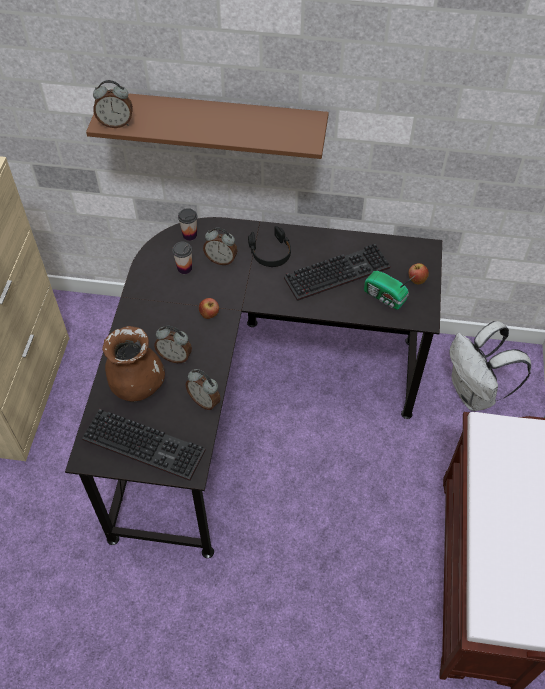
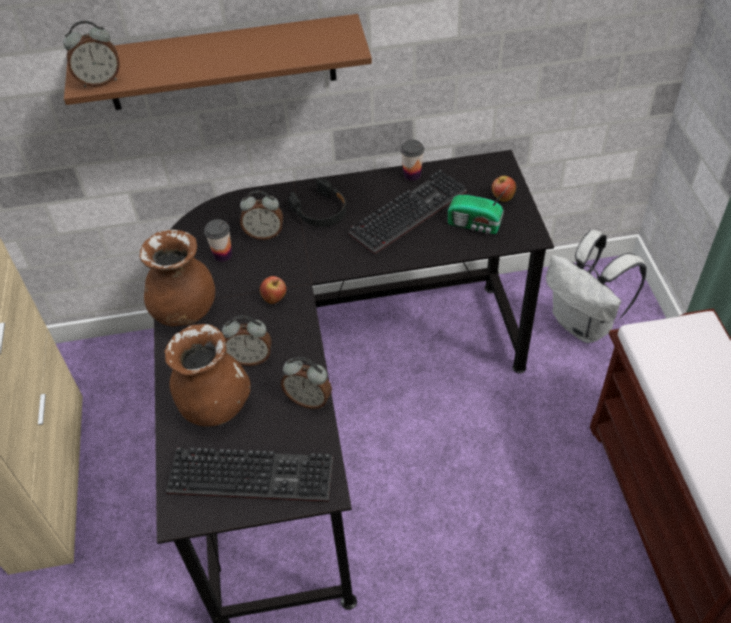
camera: 15 degrees left, 5 degrees down
(142, 306) = (185, 311): none -> brown vase
(189, 235) = (214, 217): cup -> cup (412, 174)

